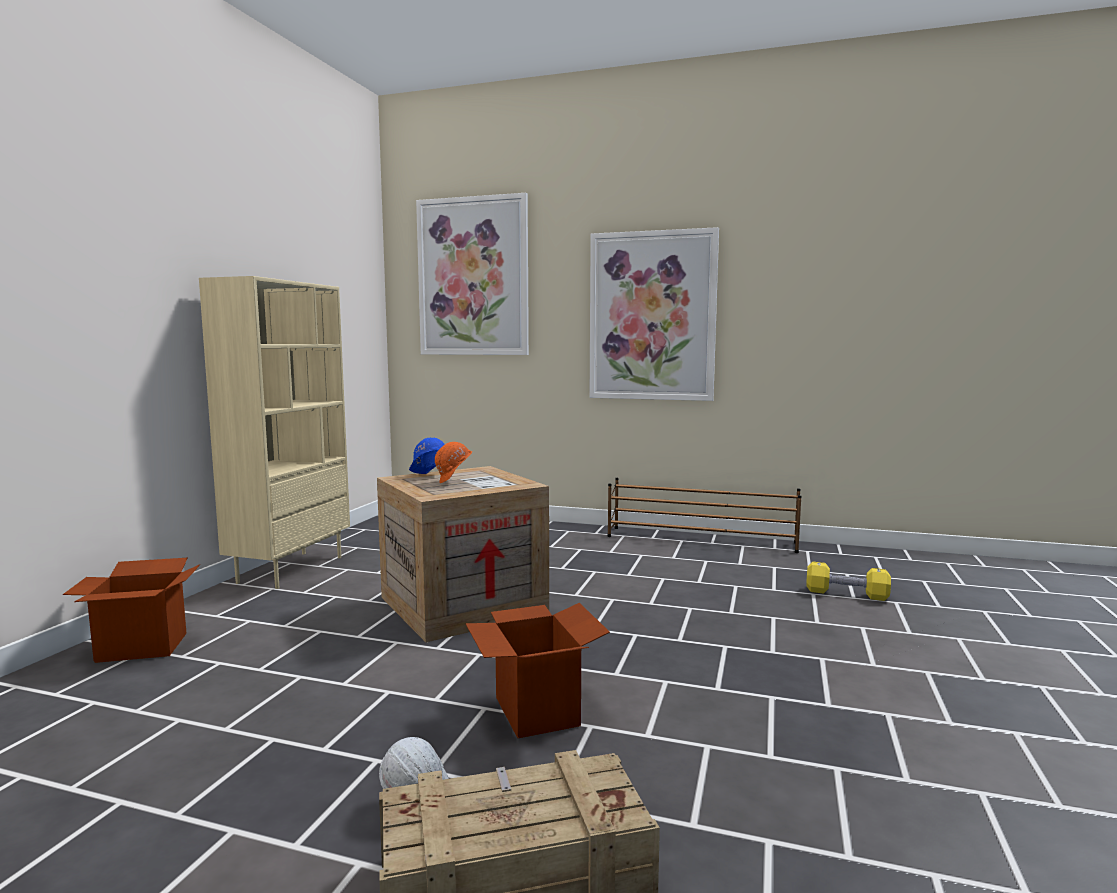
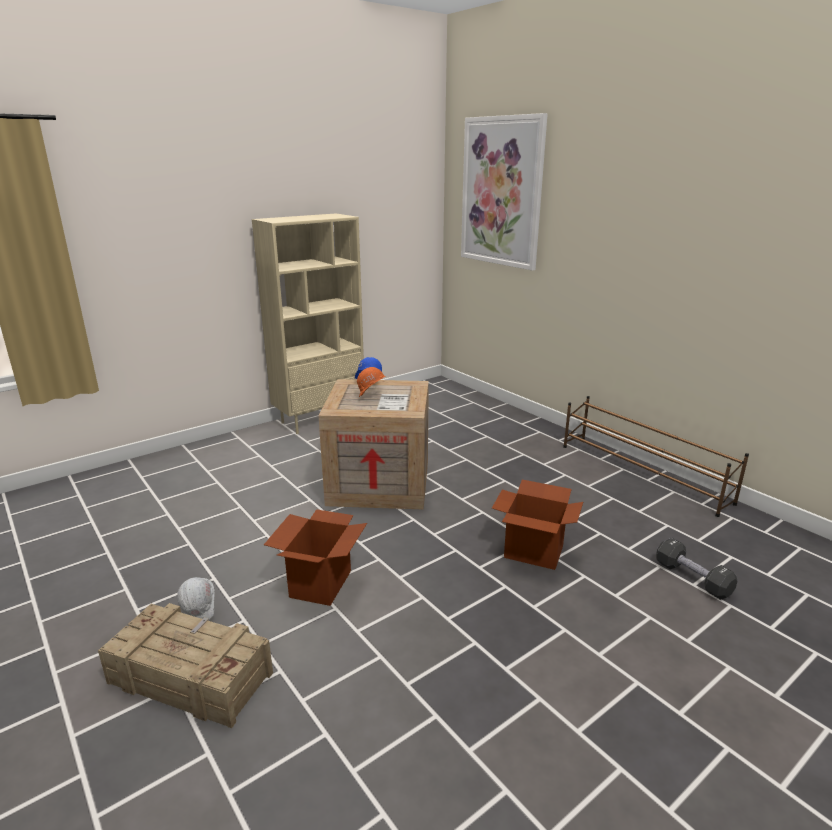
camera: 35 degrees right, 15 degrees up
(141, 648) = (197, 458): cardboard box -> cardboard box (533, 552)
(652, 316) = (638, 249): picture -> none
(846, 594) = (692, 578): yellow dumbbell -> black dumbbell

